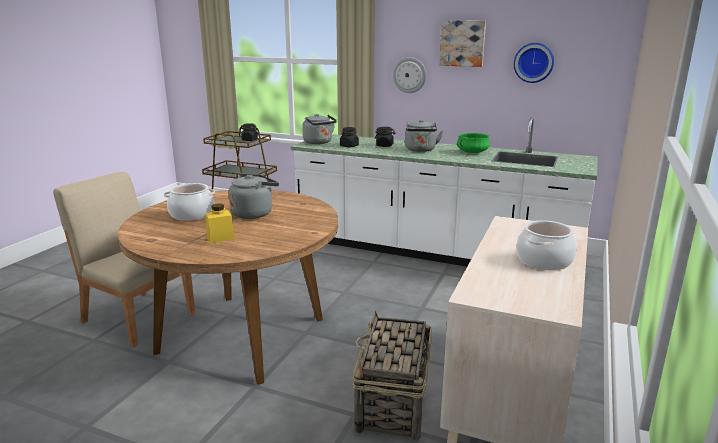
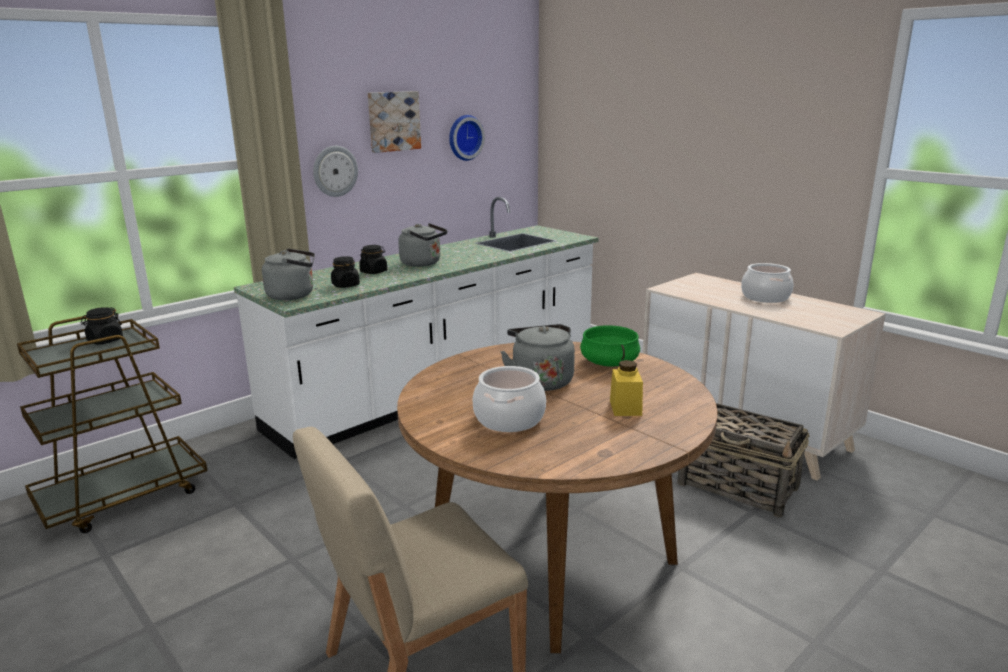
camera: 65 degrees left, 0 degrees up
(472, 152) = (464, 250): green cooking pot -> green cooking pot (610, 362)

